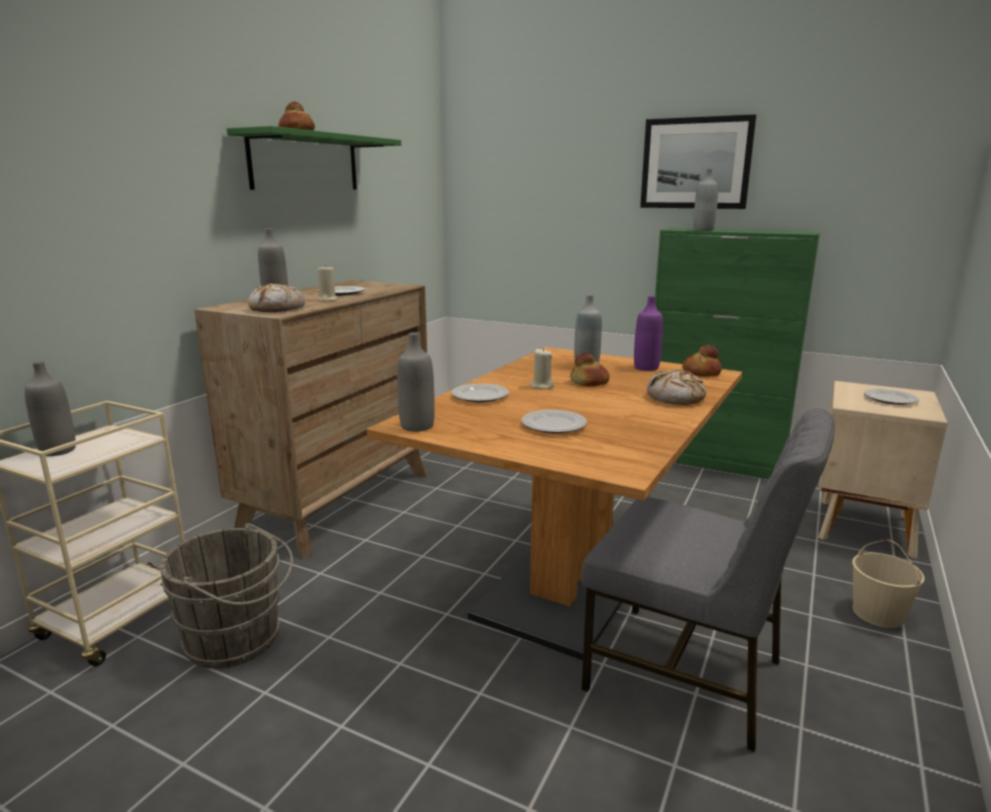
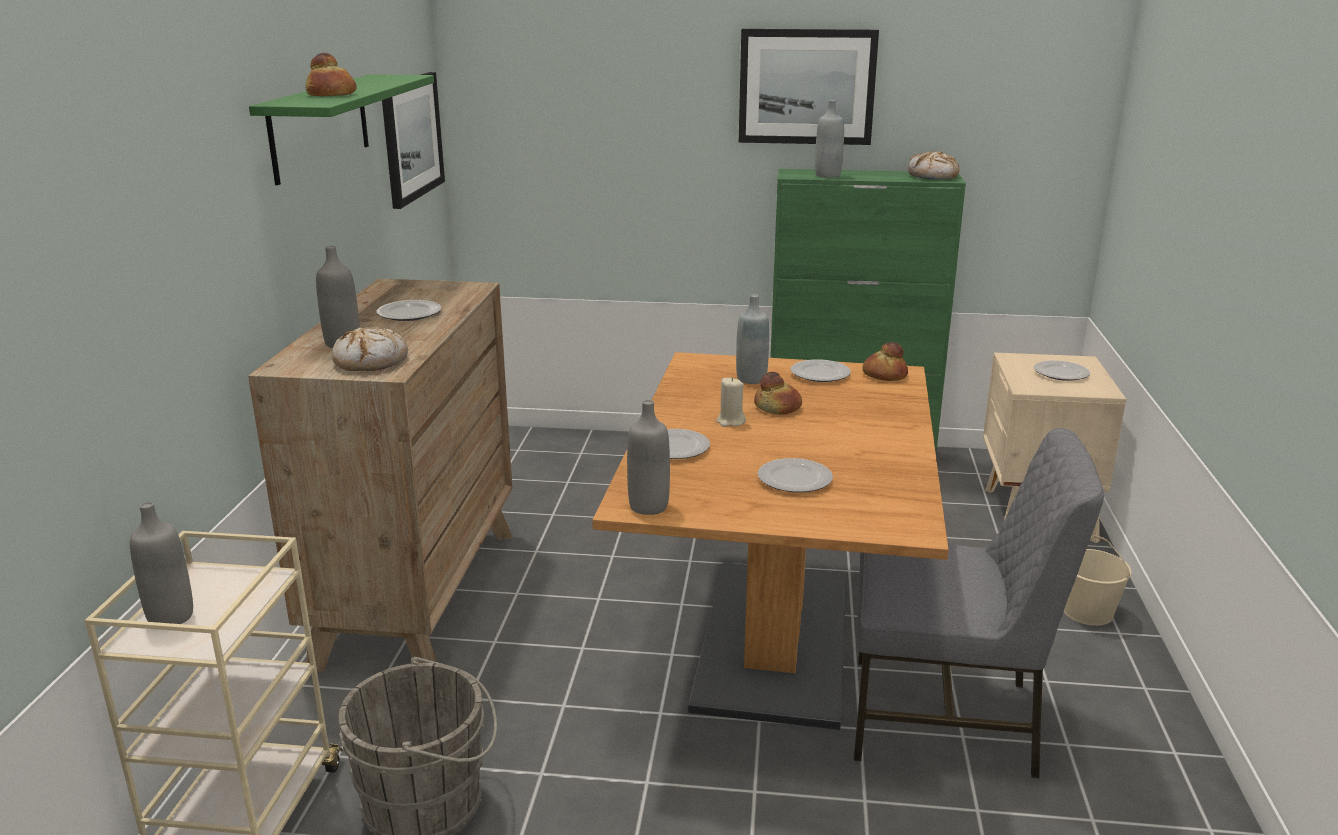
camera: 20 degrees left, 5 degrees up
(328, 300) = (412, 332): beige candle -> none
(406, 196) = (411, 137): none -> picture
(646, 368) = (820, 374): purple bottle -> plate
(675, 398) = (886, 419): bread -> bread (933, 176)

